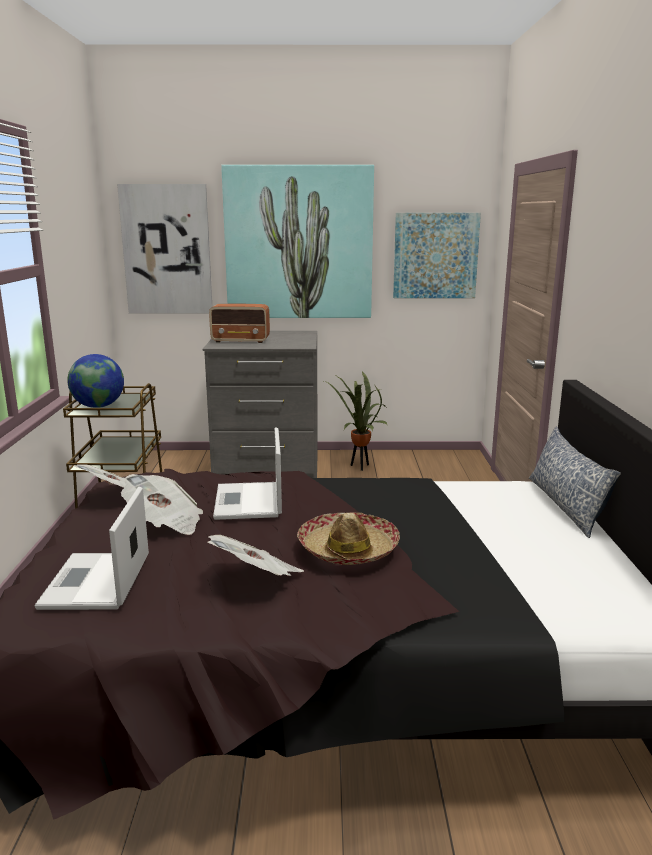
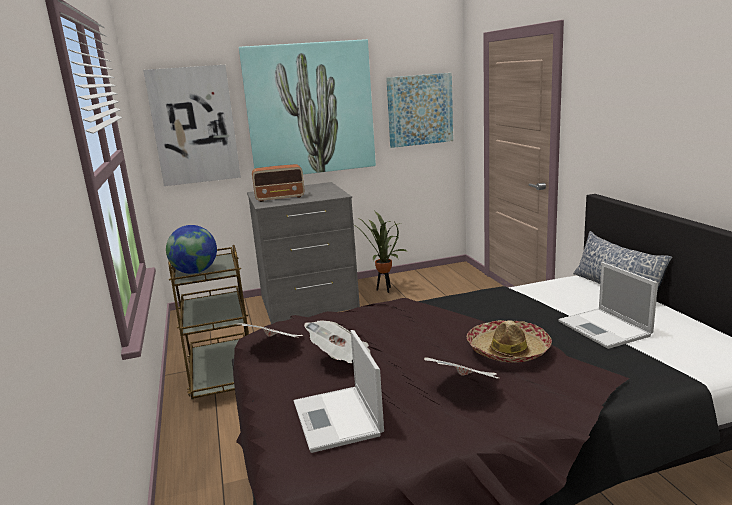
camera: 15 degrees left, 0 degrees up
(249, 502) = (393, 329): laptop -> laptop (605, 329)

